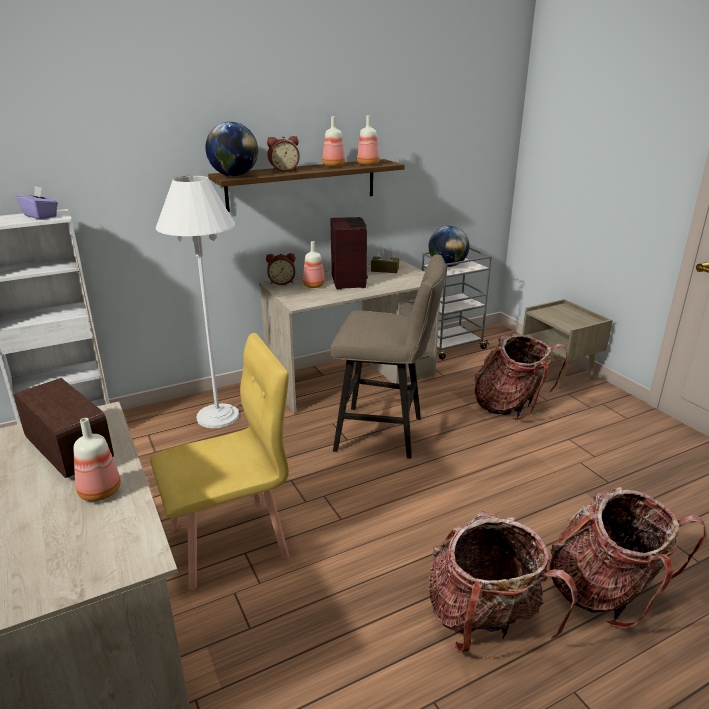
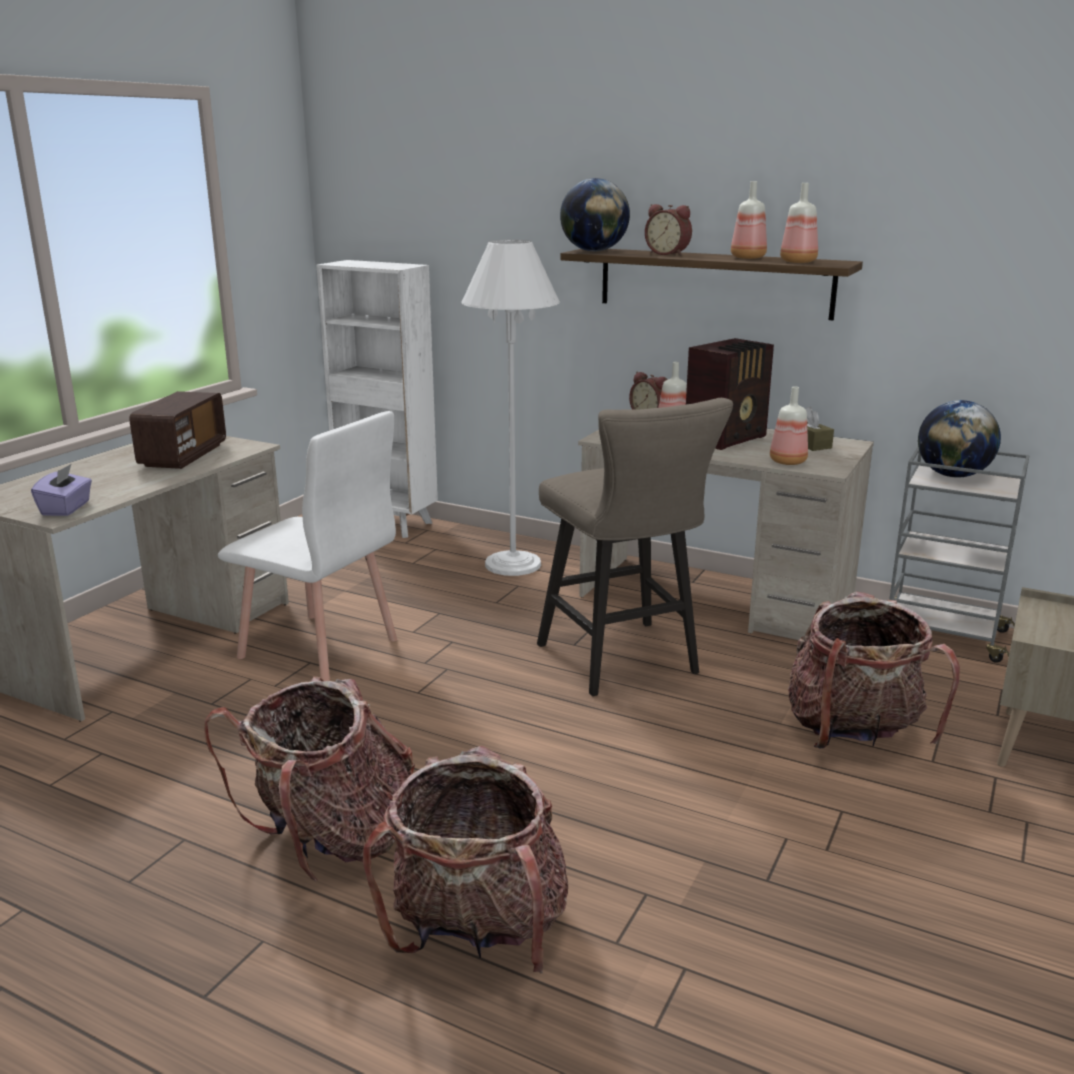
camera: 55 degrees right, 5 degrees down
(41, 216) = (390, 265): purple tissue box -> purple tissue box (66, 508)
(99, 493) = (132, 480): bottle -> bottle (787, 462)
(230, 541) = (319, 649): yellow chair -> white chair

